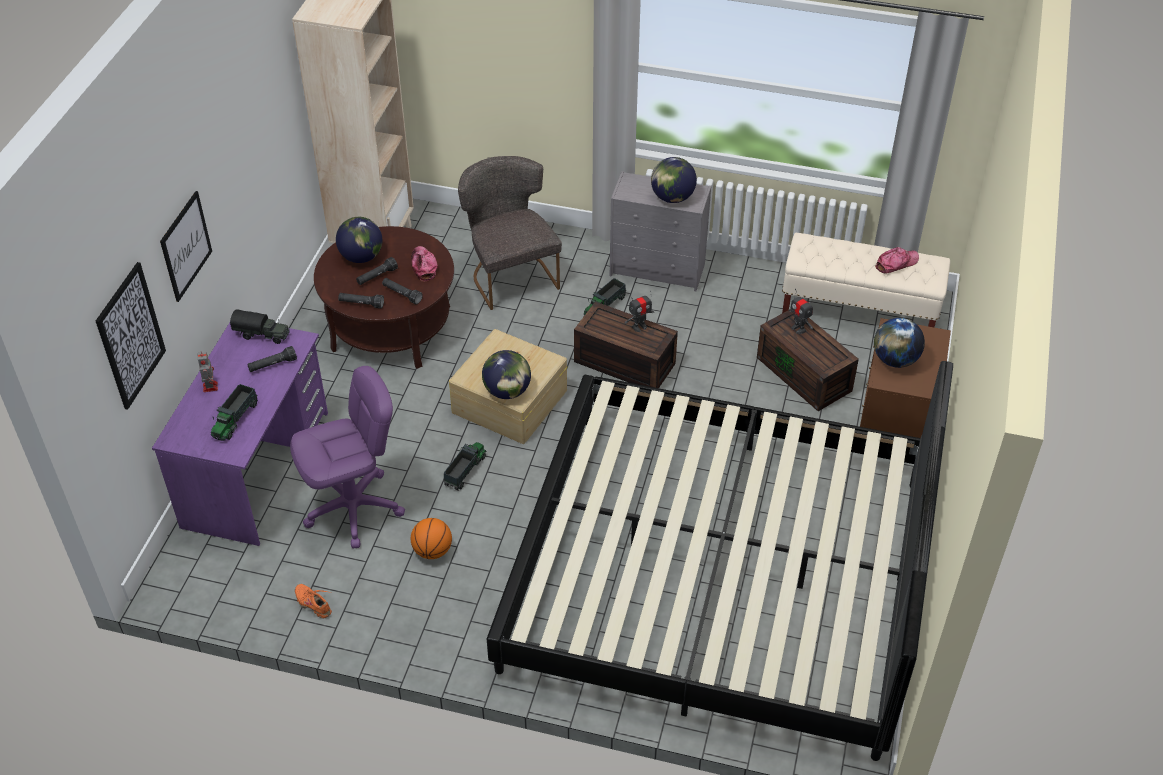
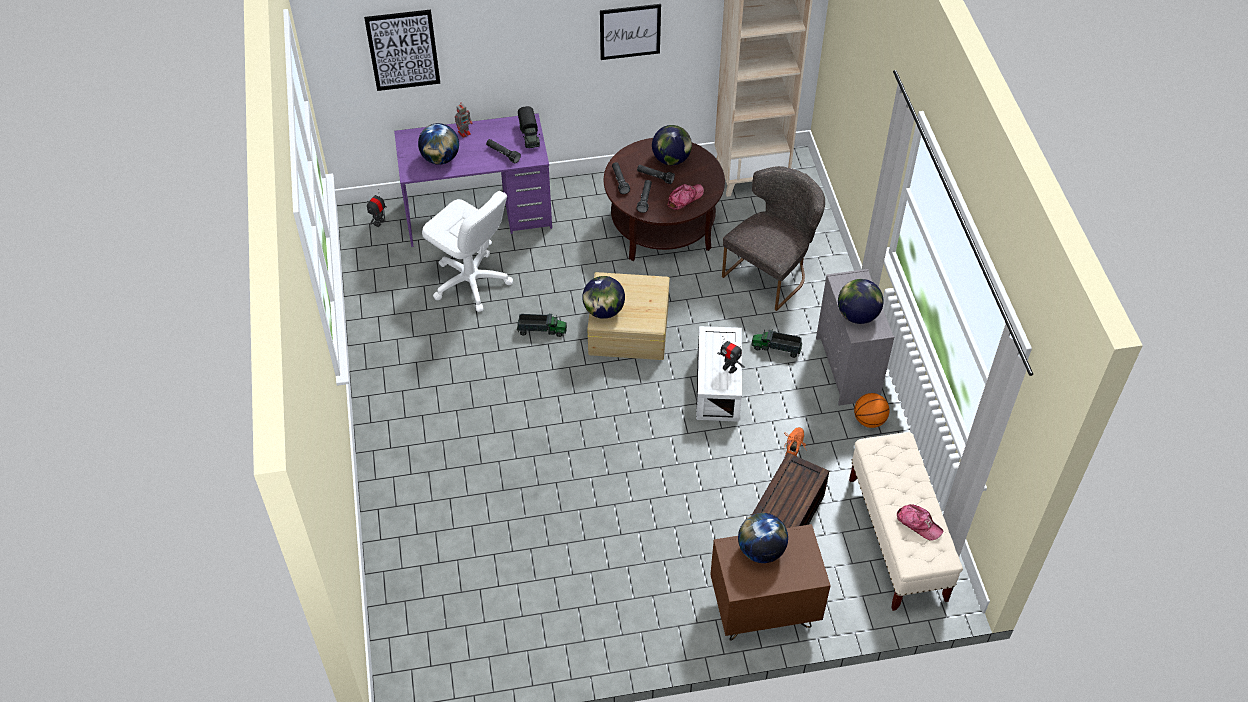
camera: 65 degrees right, 5 degrees up
(186, 246) = (499, 33): picture -> picture (630, 31)
(235, 419) = (440, 159): toy truck -> globe
(313, 603) = (376, 297): orange shoe -> orange shoe (794, 447)
(354, 508) = (471, 282): purple office chair -> white office chair
(432, 551) = (455, 342): basketball -> basketball (869, 420)
(622, 363) = (716, 385): brown storage box -> white storage box
(718, 574) = (521, 530): bed -> none
(798, 328) = (801, 482): toy robot -> toy robot (379, 222)

